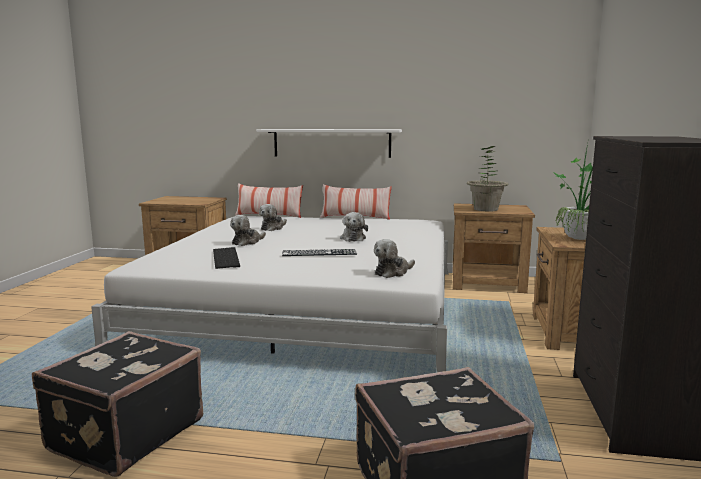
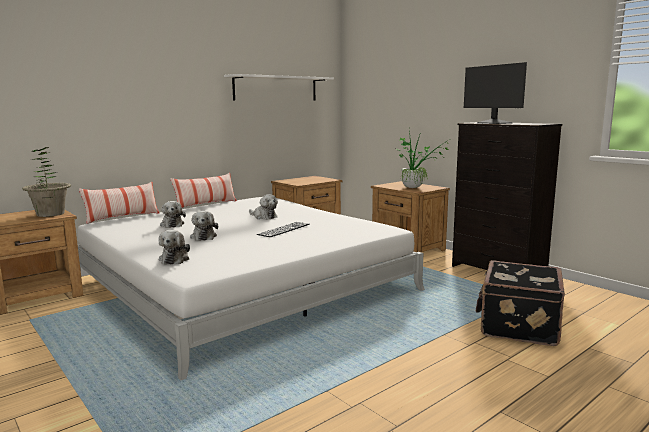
camera: 50 degrees left, 0 degrees up
(124, 434) = (357, 393): black suitcase -> none
(227, 258) = (238, 249): keyboard -> none
(331, 143) = (170, 138): white shelf -> white shelf (276, 88)
(393, 272) = (364, 228): plush toy -> plush toy (175, 259)
(486, 209) = (306, 181): potted plant -> potted plant (50, 214)
(634, 137) = (494, 123): none -> monitor

